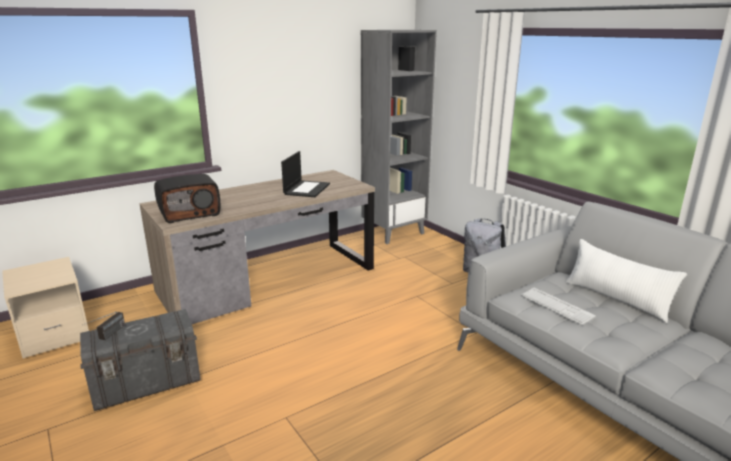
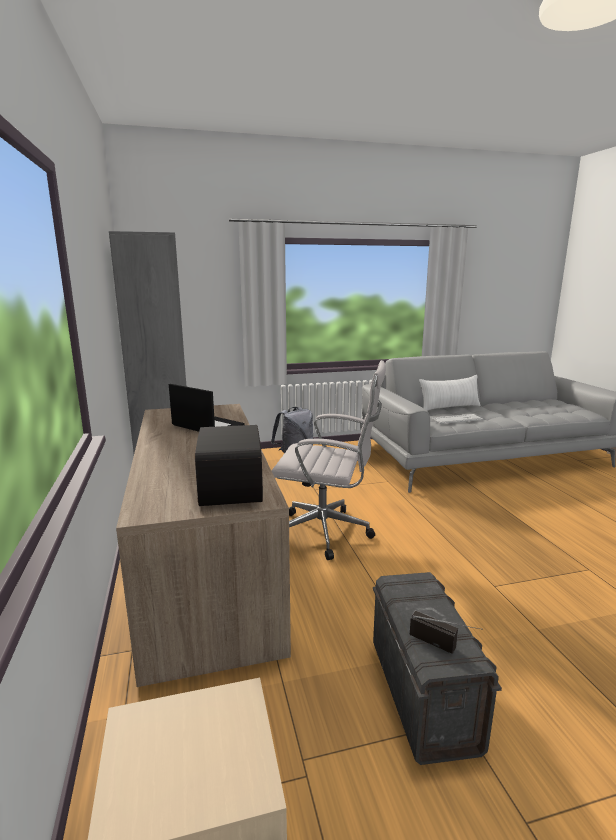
camera: 70 degrees left, 5 degrees down
(337, 316) = (328, 533): none -> white office chair

